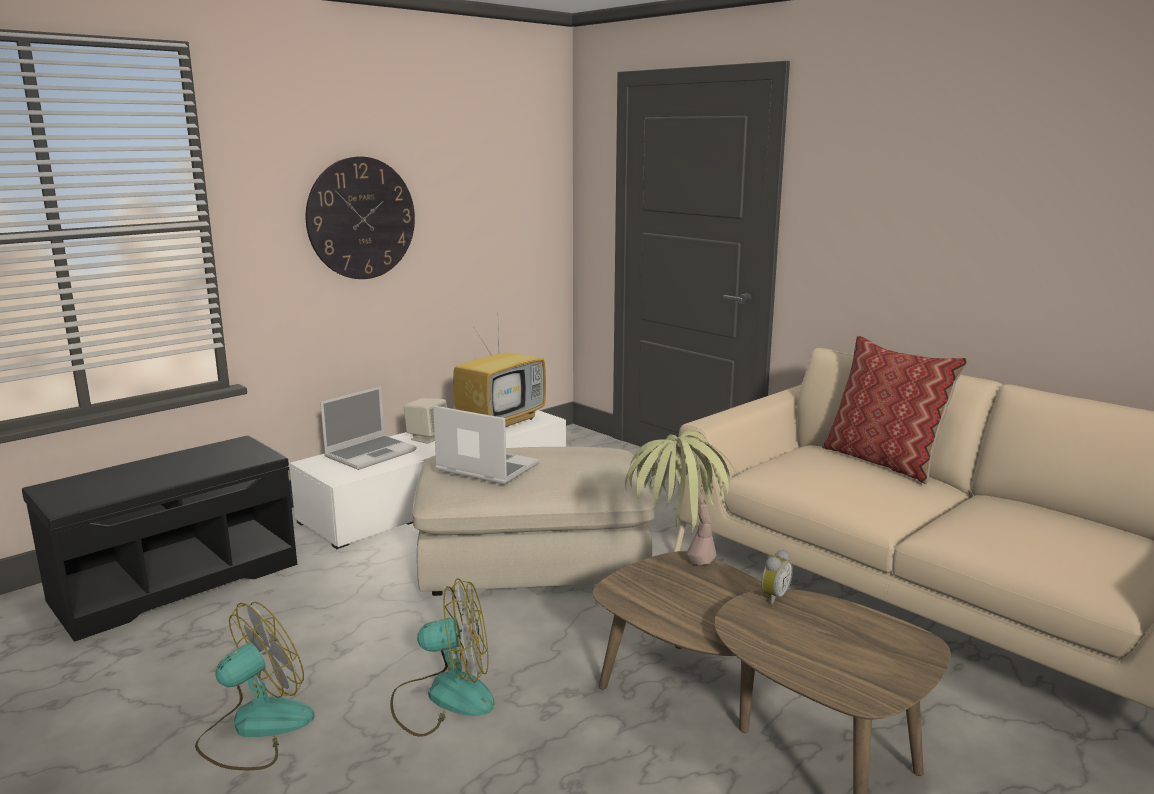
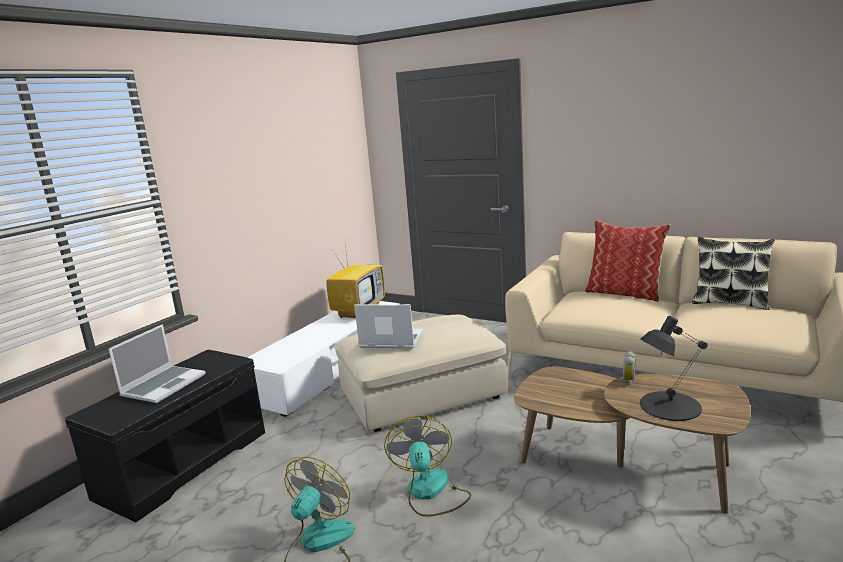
camera: 15 degrees left, 0 degrees up
(361, 218) = (252, 186): wall clock -> none
(371, 453) = (288, 347): laptop -> laptop (164, 385)
(427, 438) = (318, 330): beige speaker -> none
(444, 697) = (430, 492): fan -> fan turned 75 degrees counterclockwise
(676, 573) = (554, 380): potted plant -> none
(803, 649) = (669, 406): none -> black table lamp
(1048, 508) = (730, 303): none -> pillow

